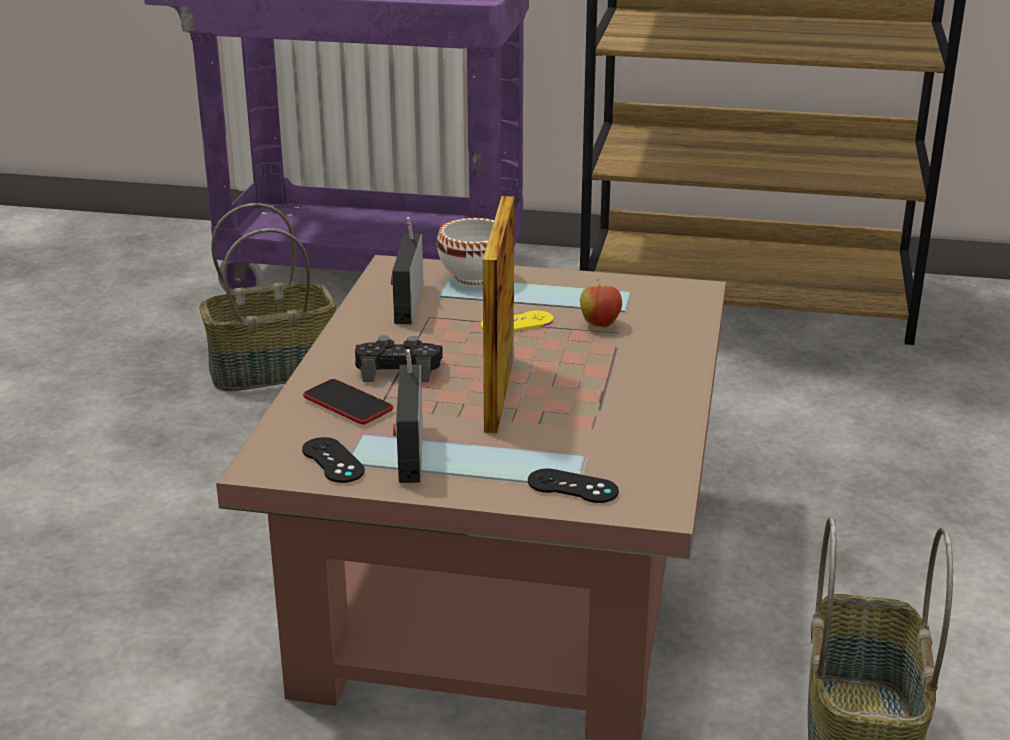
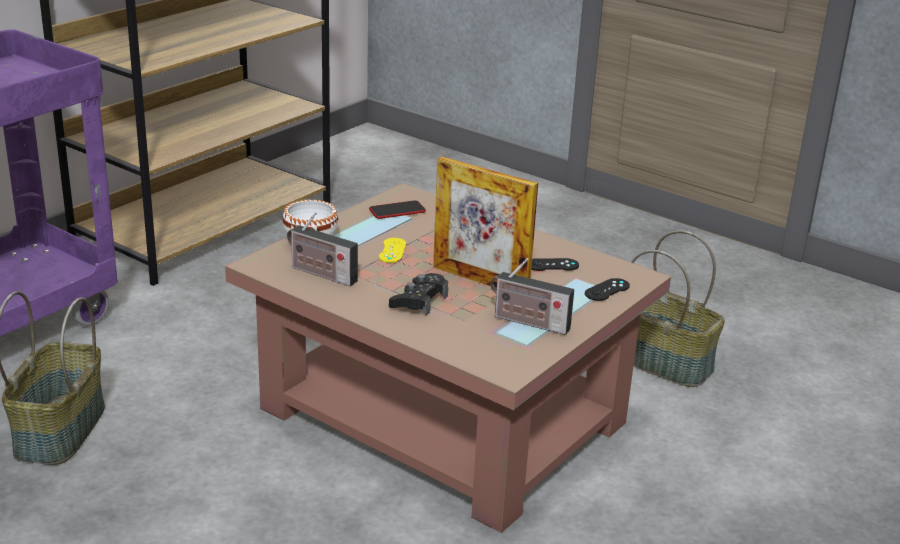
camera: 65 degrees left, 0 degrees up
(333, 460) = (522, 348): black game controller -> black game controller (552, 265)
(347, 403) = (452, 327): phone -> phone (397, 211)
(600, 324) = (421, 229): apple -> none

